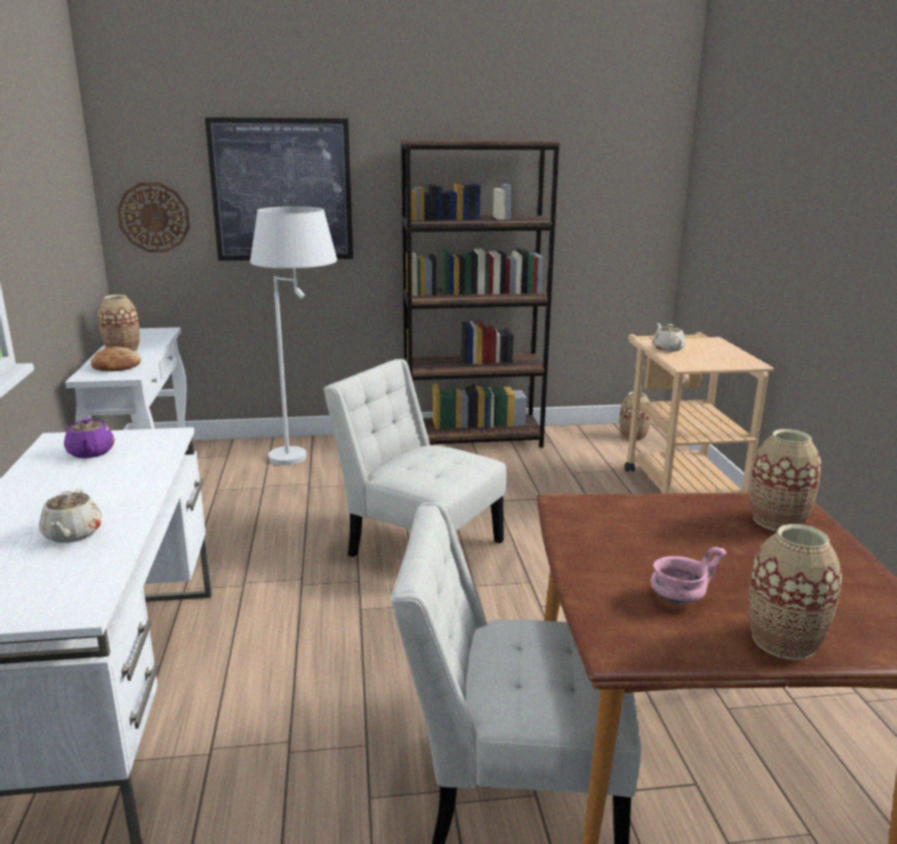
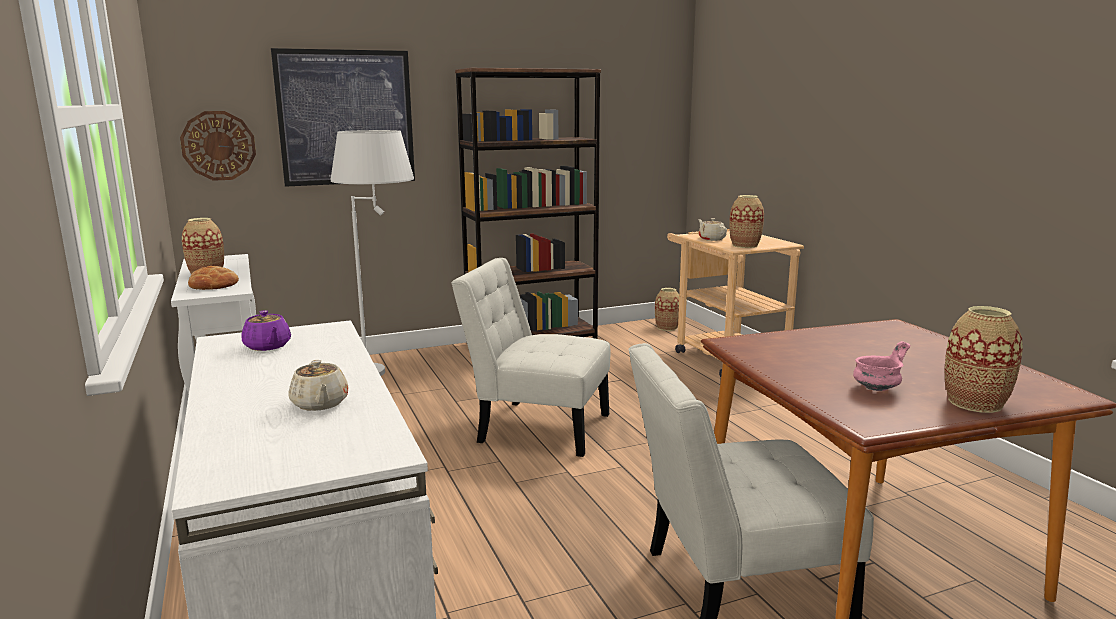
camera: 15 degrees left, 5 degrees down
(777, 521) = (897, 336): vase -> vase (744, 245)

